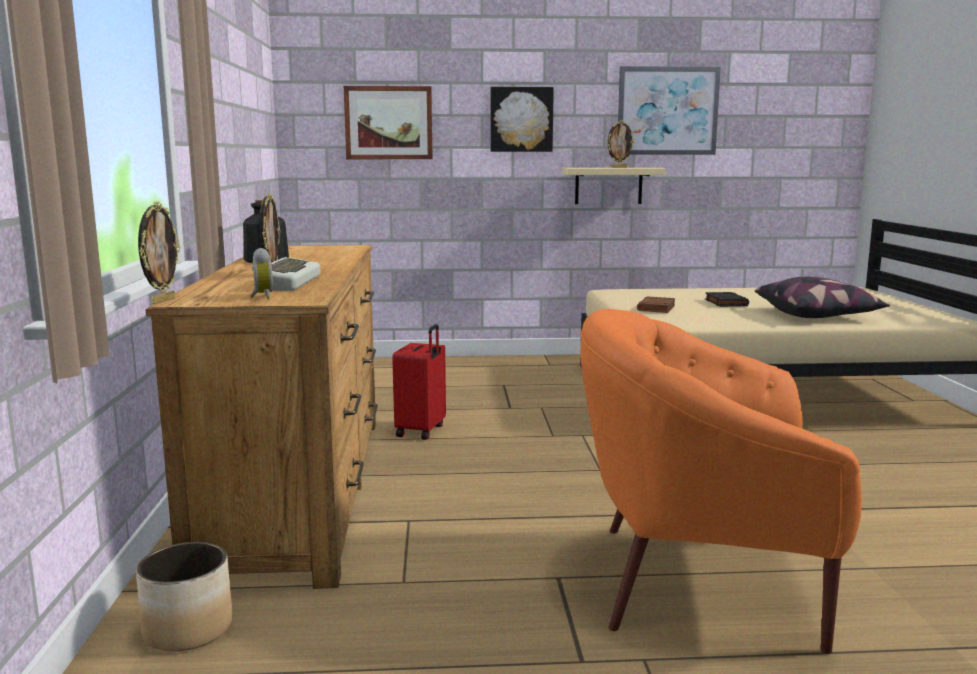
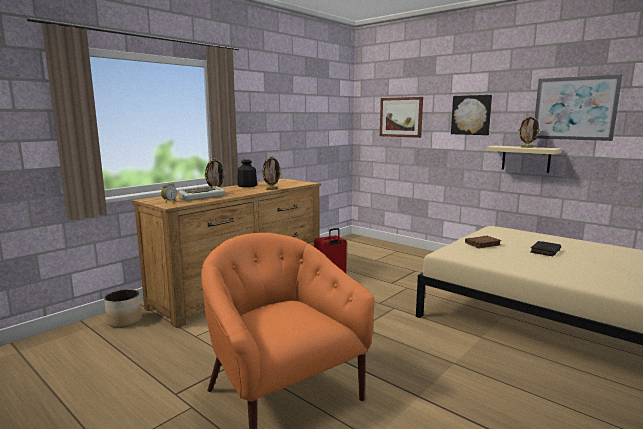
camera: 45 degrees right, 0 degrees up
(163, 300) = (144, 198): picture frame -> picture frame (271, 189)
(818, 315) = (586, 275): pillow -> none

